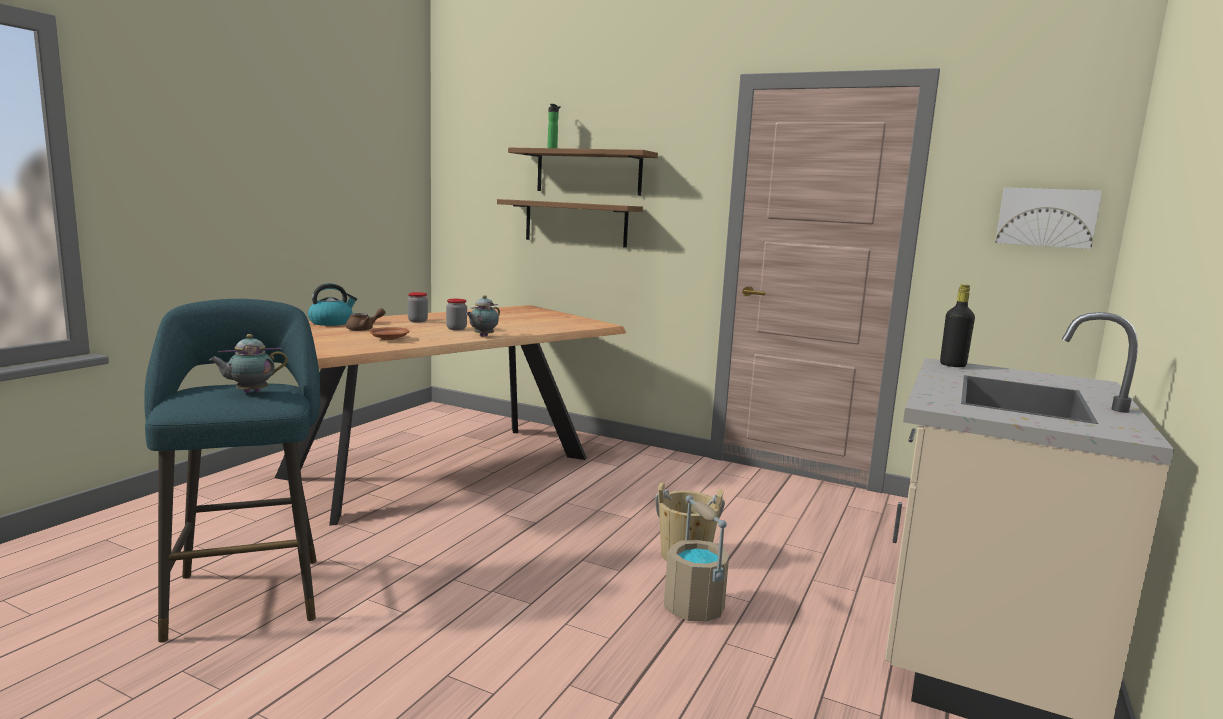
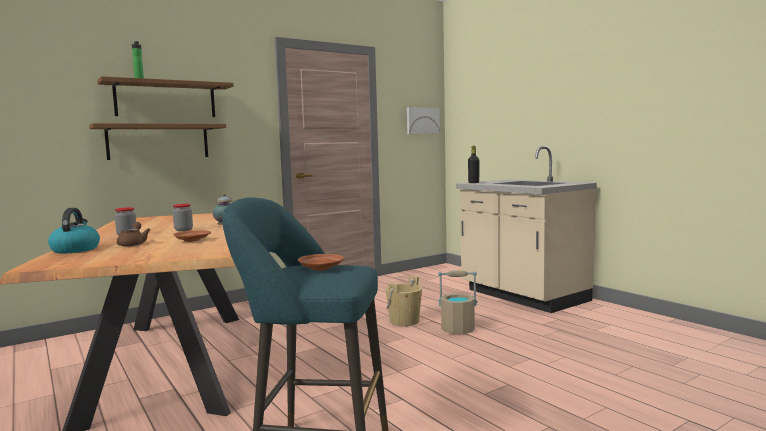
camera: 60 degrees left, 5 degrees down
(250, 392) = (320, 268): teapot -> brown plate

